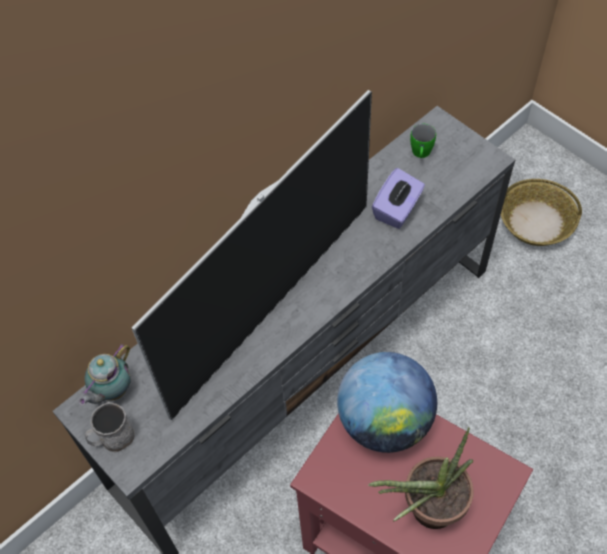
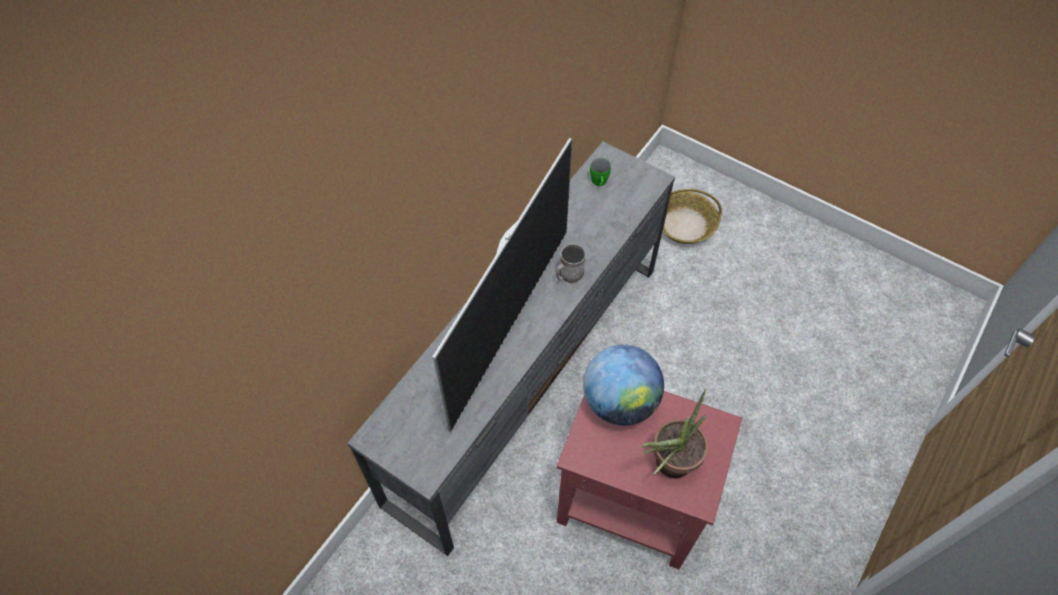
camera: 15 degrees left, 0 degrees up
(112, 391) = (394, 417): teapot -> none
(112, 438) = (405, 456): grey mug -> grey mug (568, 275)
(397, 210) = (591, 231): purple tissue box -> none

